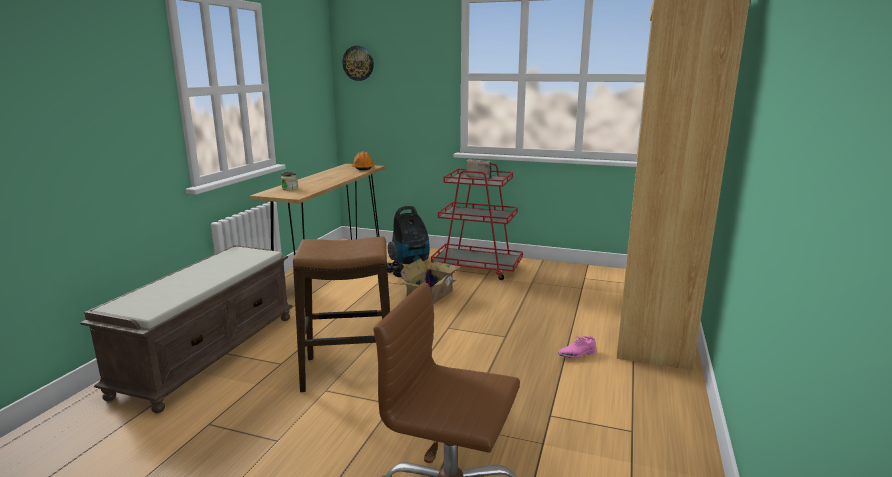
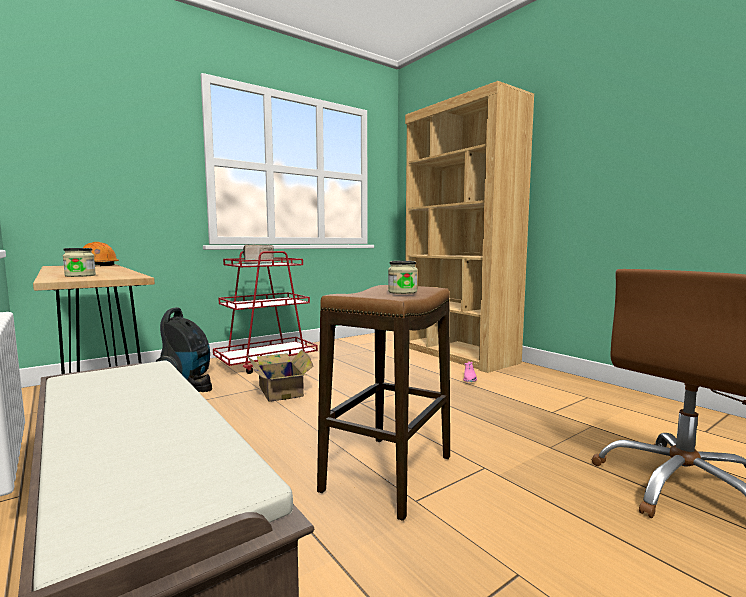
camera: 55 degrees left, 10 degrees down
(343, 249) = (402, 292): none -> jar
(358, 63) = (47, 125): wall clock -> none

